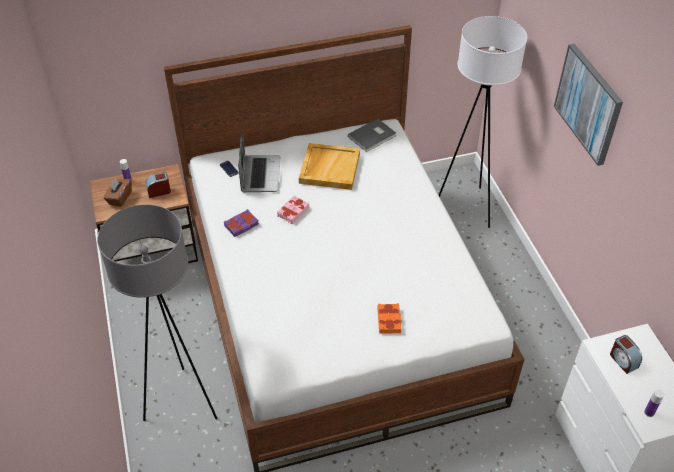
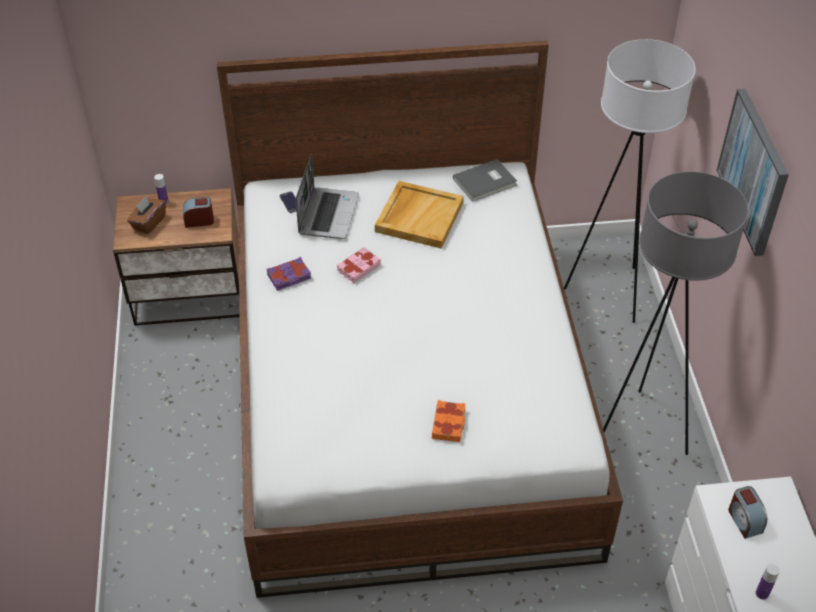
camera: 10 degrees right, 0 degrees up
(182, 402) = (185, 492): grey floor lamp -> grey floor lamp (642, 430)

